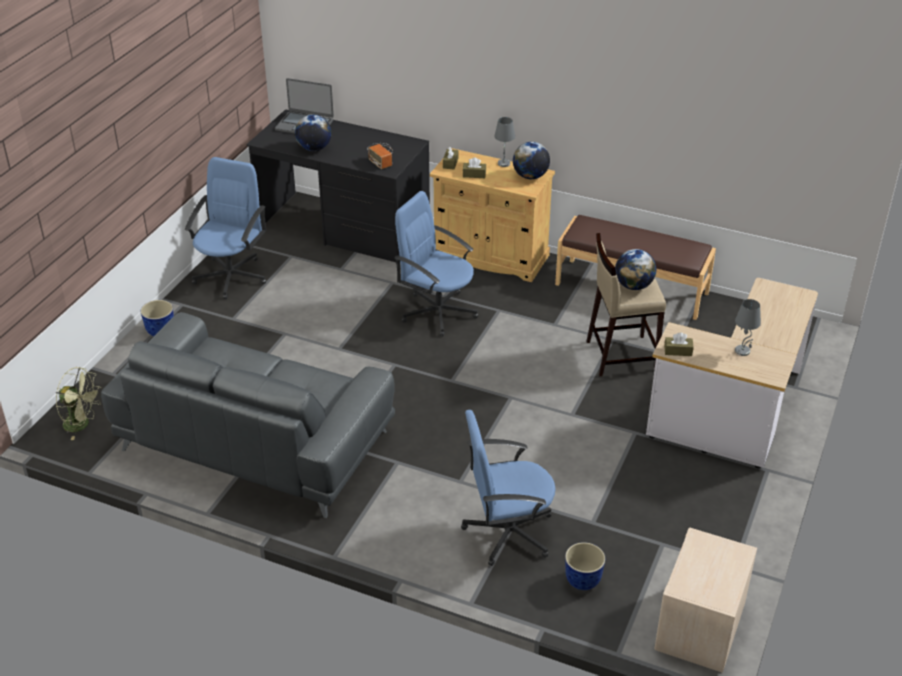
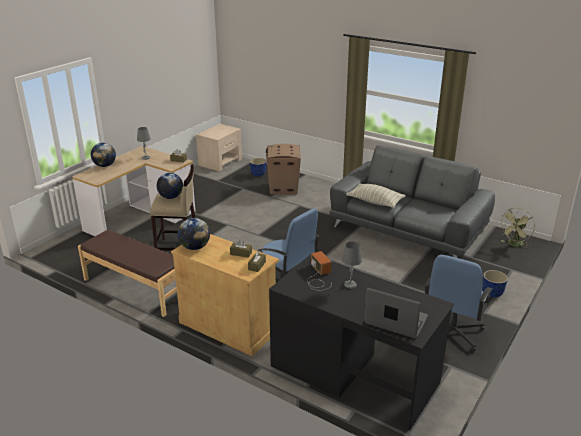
camera: 170 degrees left, 10 degrees down
(82, 424) = (514, 245): green fan -> green fan turned 75 degrees counterclockwise
(313, 375) = (375, 202): none -> pillow
(314, 148) = (383, 290): globe -> globe (105, 165)
(504, 164) = (210, 260): grey table lamp -> grey table lamp (350, 285)
(507, 532) = (283, 189): blue office chair -> cardboard box

